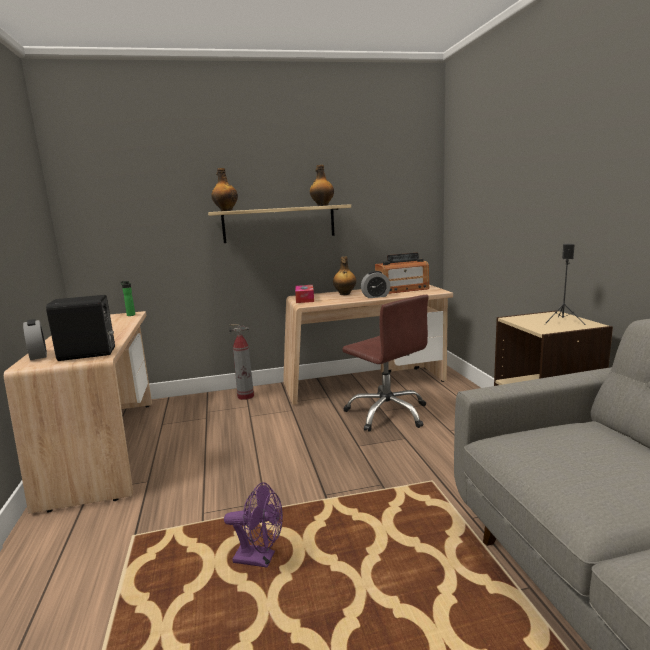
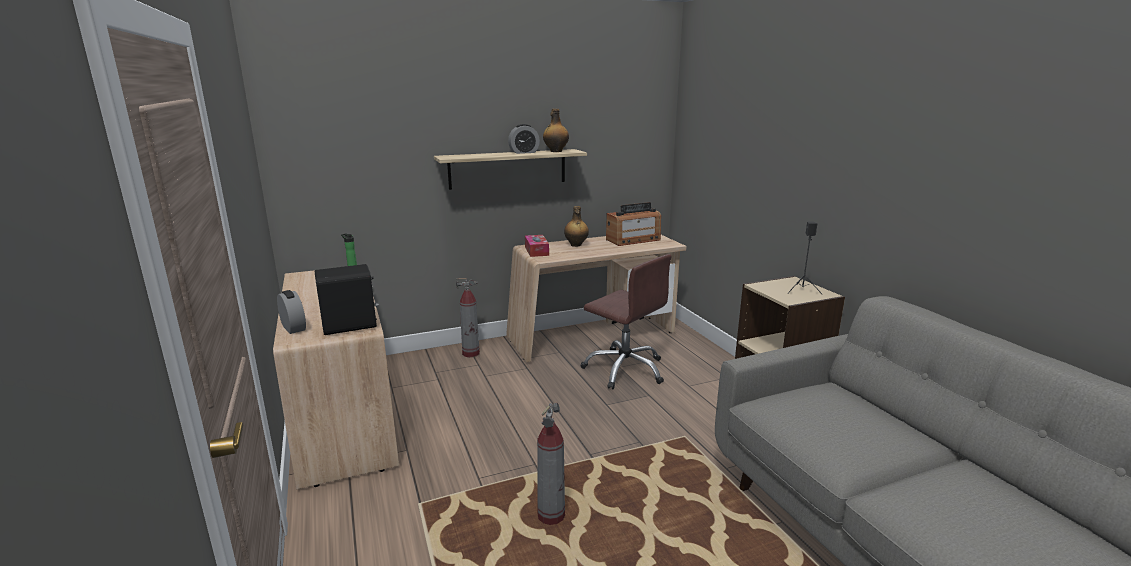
camera: 10 degrees left, 5 degrees up
(226, 210) = (456, 157): bottle -> none
(260, 559) = (551, 516): purple fan -> fire extinguisher
(375, 296) = (610, 249): alarm clock -> alarm clock (524, 152)

